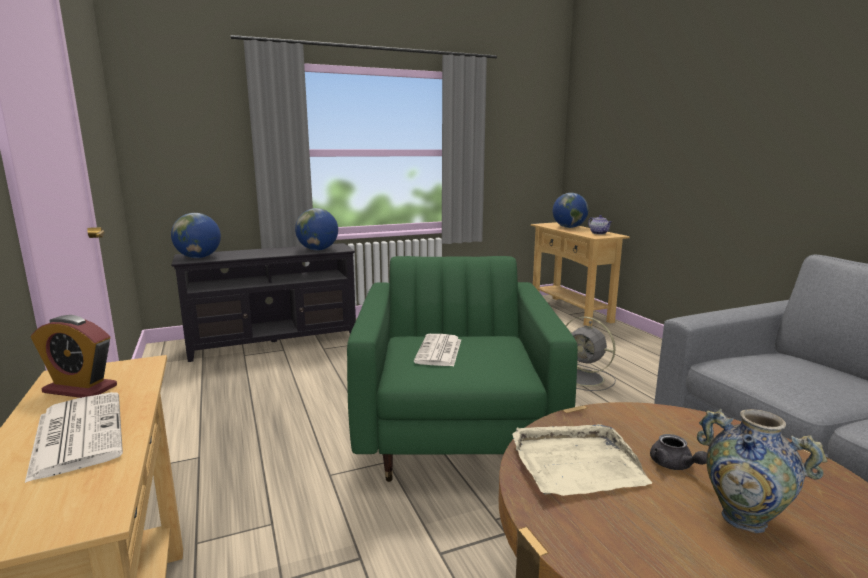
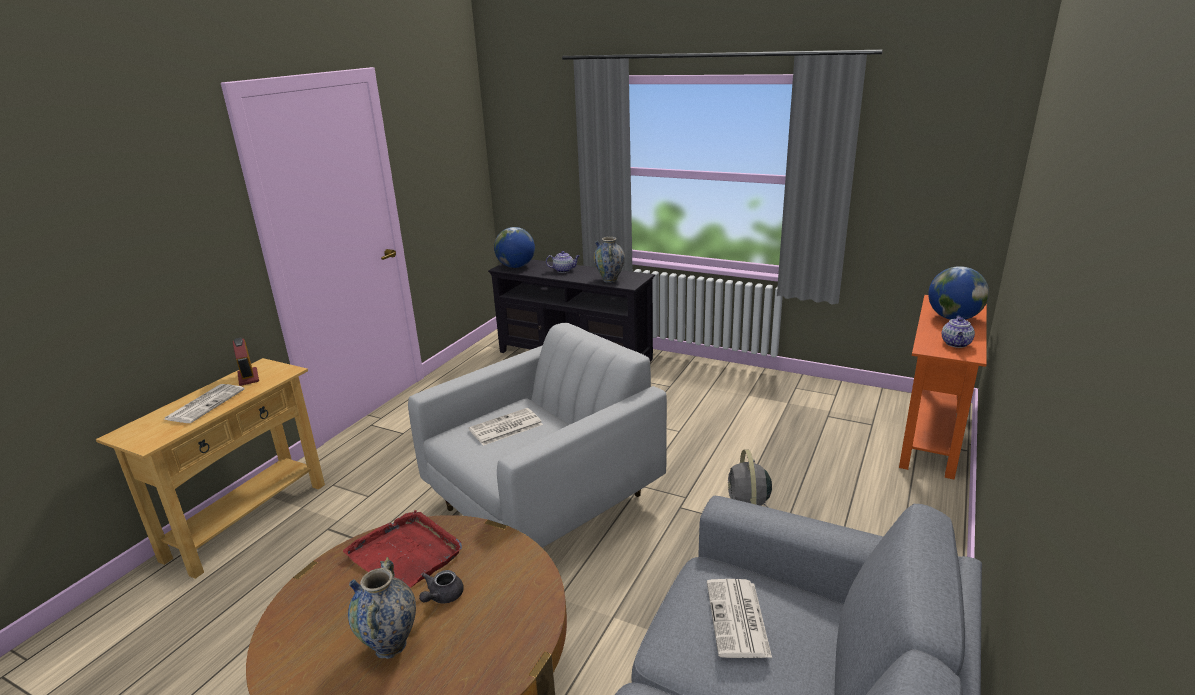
camera: 50 degrees right, 10 degrees up
(258, 252) = (564, 270): none -> teapot
(318, 250) = (610, 280): globe -> vase
(455, 431) = (545, 502): green armchair -> white armchair
(570, 311) = (930, 437): beige console table -> orange console table
(575, 463) = (406, 553): beige tray -> red tray
(792, 370) = (738, 619): none -> newspaper

